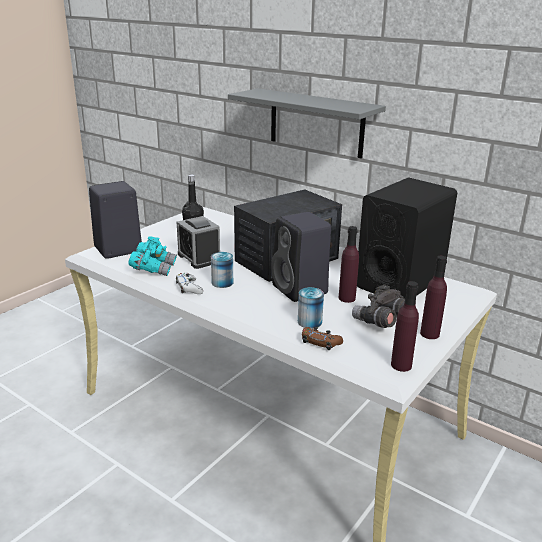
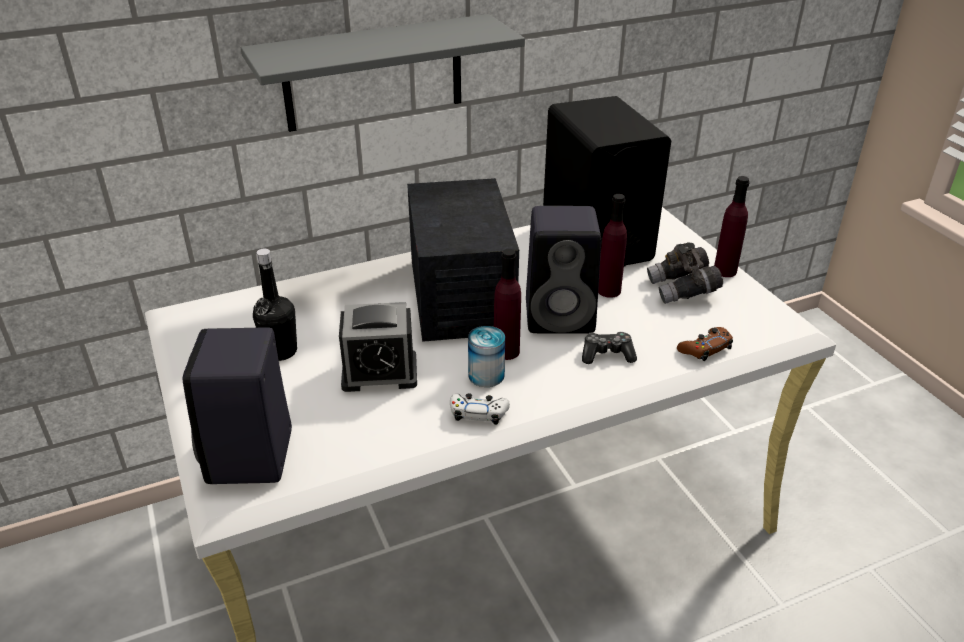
camera: 60 degrees left, 10 degrees up
(153, 269) = (375, 433): turquoise binoculars -> none
(277, 311) = (607, 354): none -> game controller
(309, 322) = (650, 339): can -> none
(401, 365) = (779, 314): purple bottle -> purple bottle (506, 351)

